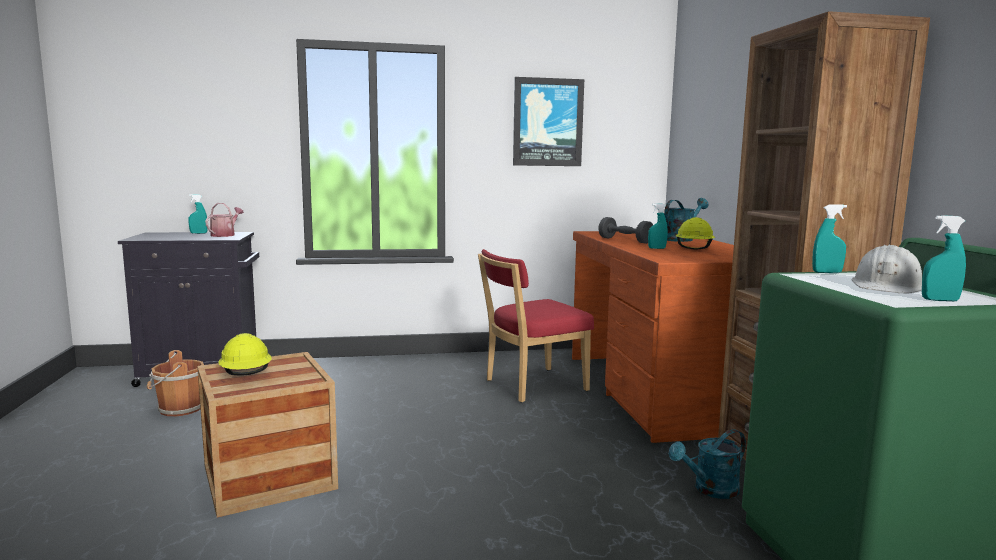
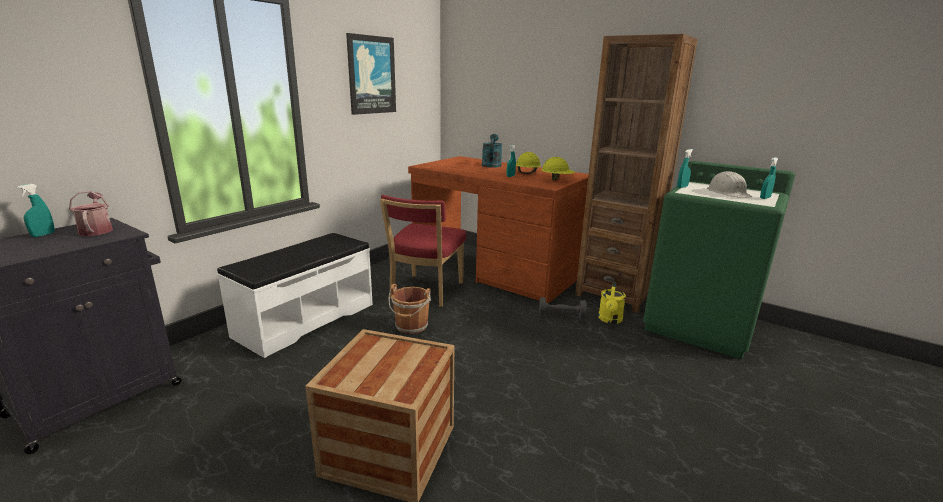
camera: 45 degrees left, 10 degrees up
(179, 409) = (160, 446): brown bucket -> brown bucket (411, 327)
(246, 375) = (370, 372): yellow hard hat -> yellow hard hat (557, 179)
(389, 372) = (305, 319): none -> white bench
(625, 240) = (471, 171): grey dumbbell -> grey dumbbell (561, 315)
(710, 490) = (610, 320): turquoise watering can -> yellow watering can

